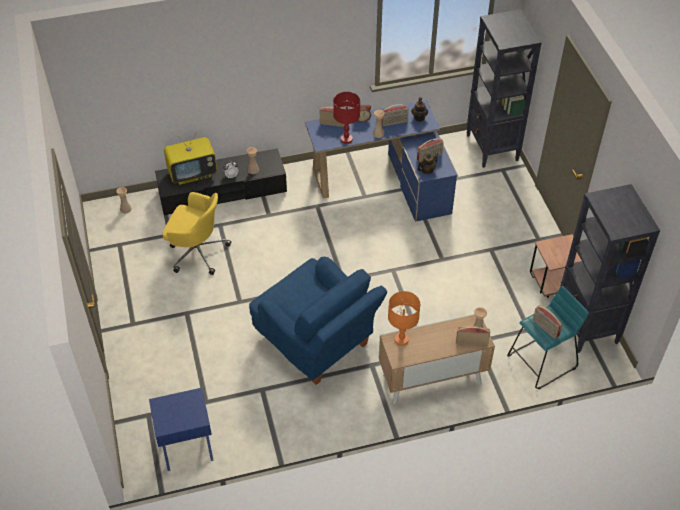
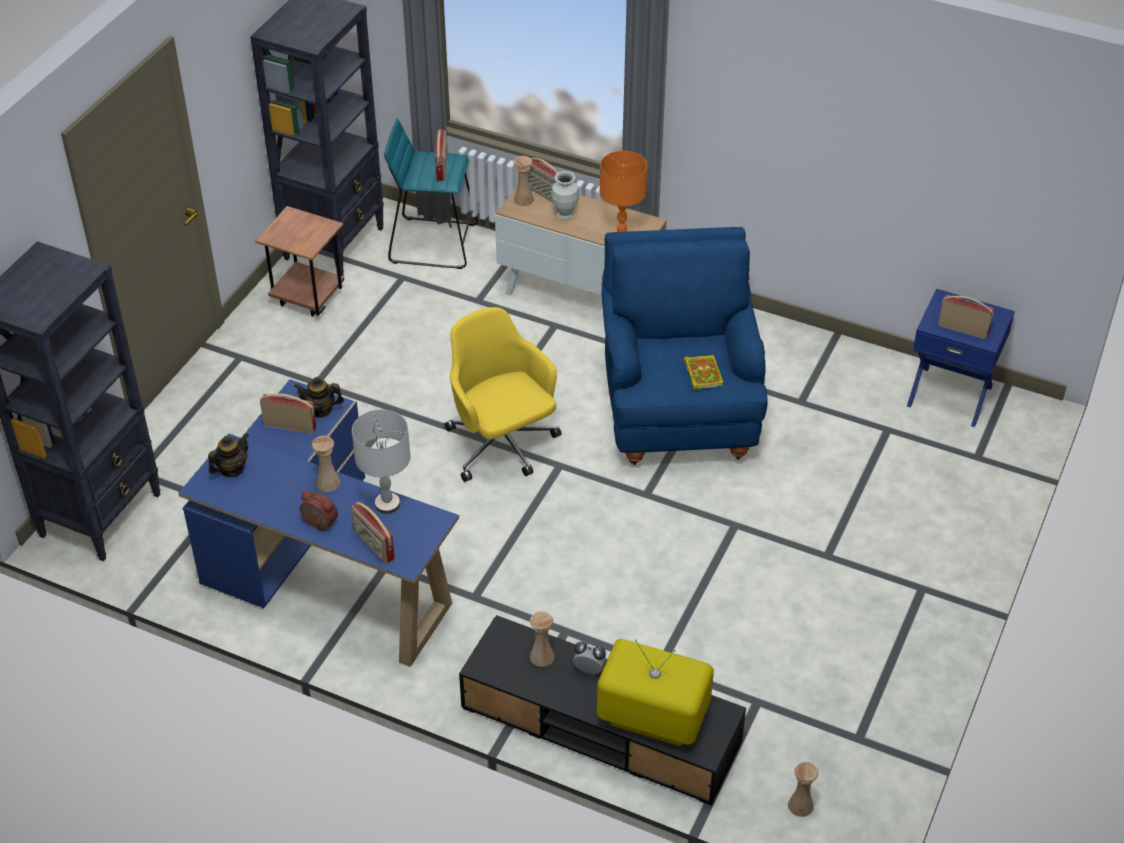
camera: 140 degrees left, 5 degrees down
(197, 251) = (736, 642): yellow office chair -> yellow office chair (502, 445)
(288, 293) = (702, 373): none -> book
(346, 139) = (388, 504): red table lamp -> grey table lamp
(394, 123) = (280, 485): radio -> radio (963, 329)
(445, 335) = (564, 216): none -> vase

